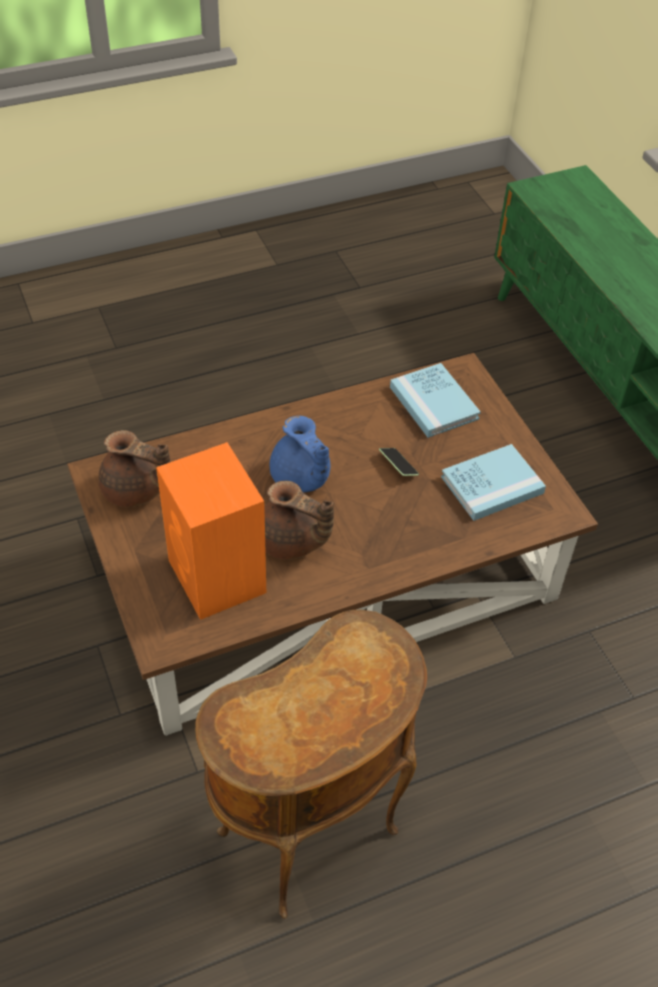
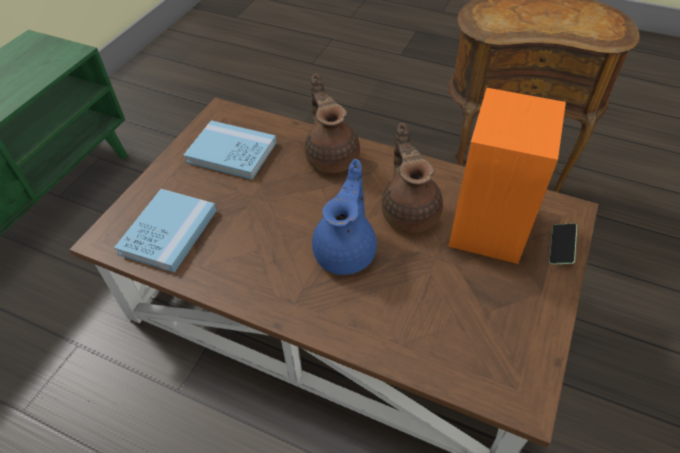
camera: 130 degrees left, 0 degrees up
(135, 491) = (500, 348): brown teapot -> brown teapot (332, 156)
(398, 466) = (267, 207): phone -> phone (561, 248)

